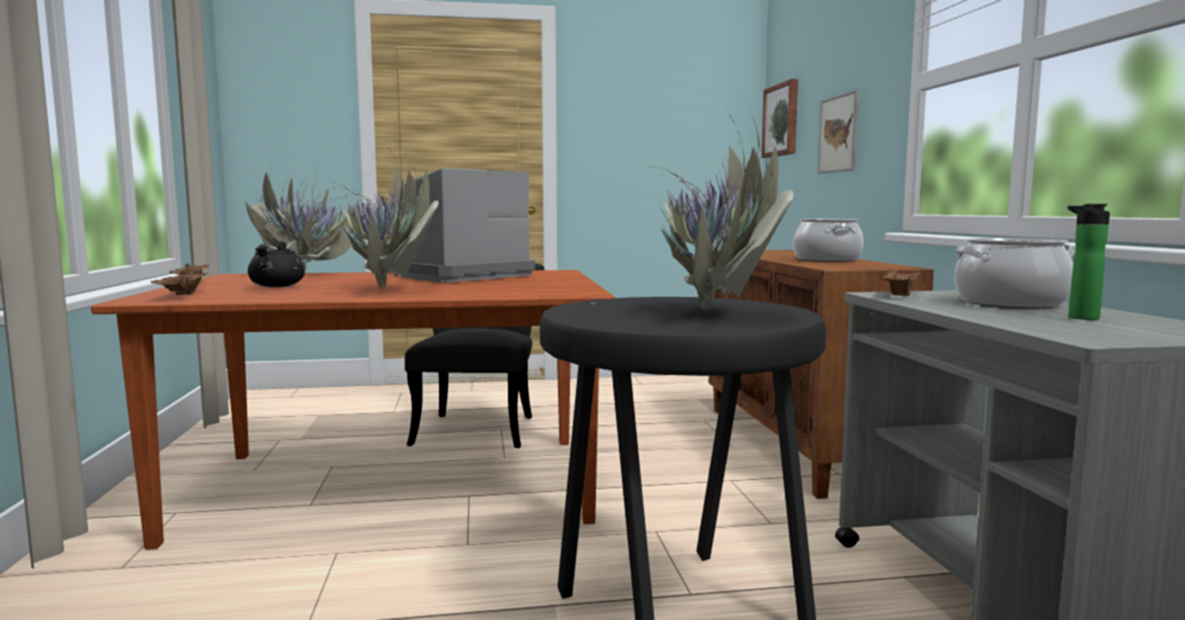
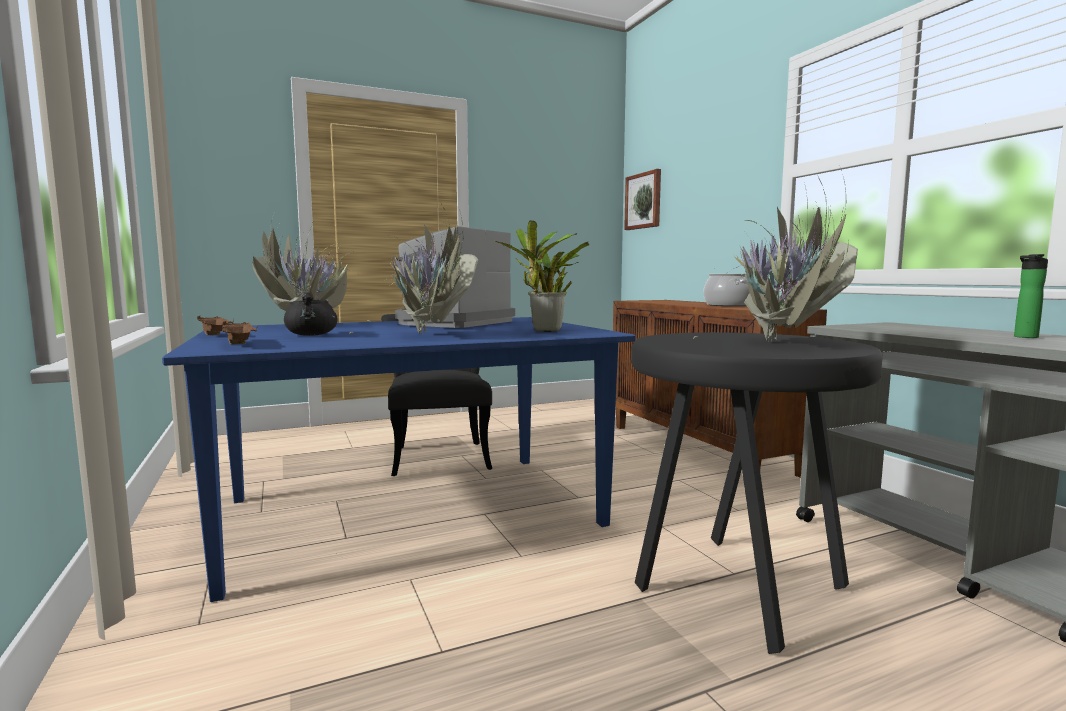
camera: 15 degrees left, 0 degrees up
(394, 486) = (411, 513): brown dining table -> blue dining table
(525, 289) = (544, 331): none -> potted plant
(839, 134) = (706, 211): picture -> none
(900, 294) = (850, 326): brown tray -> none
(1010, 303) = (942, 329): cooking pot -> none

